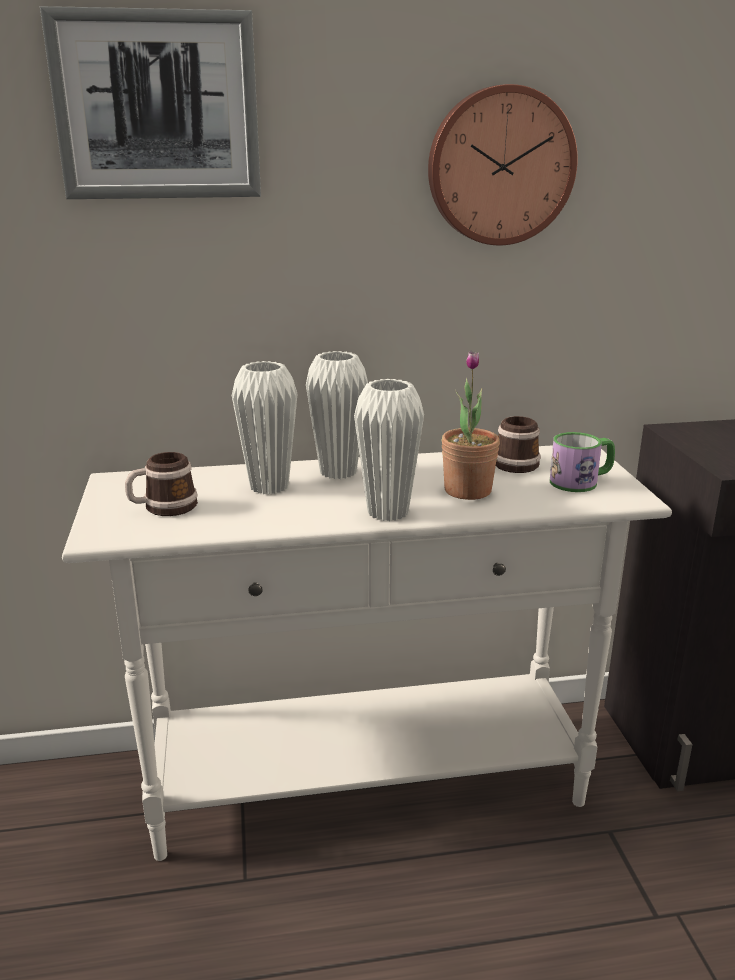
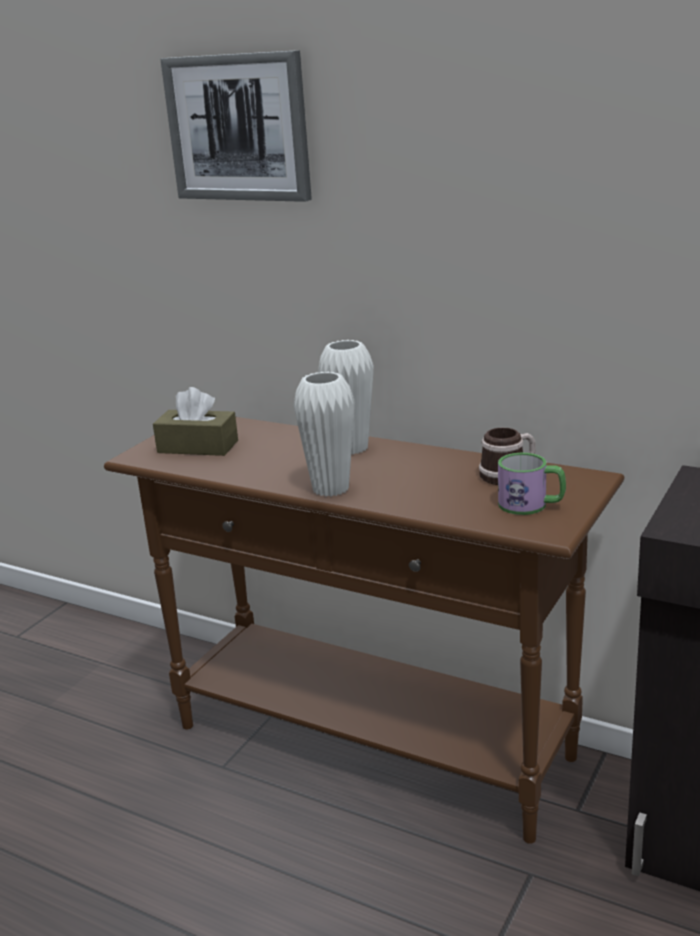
camera: 40 degrees right, 0 degrees up
(163, 508) = (198, 447): mug -> brown tissue box
(269, 486) = (285, 448): white vase -> none
(368, 783) = (372, 743): white console table -> brown console table
(467, 490) = (420, 488): potted plant -> none
(499, 166) = (513, 180): wall clock -> none

